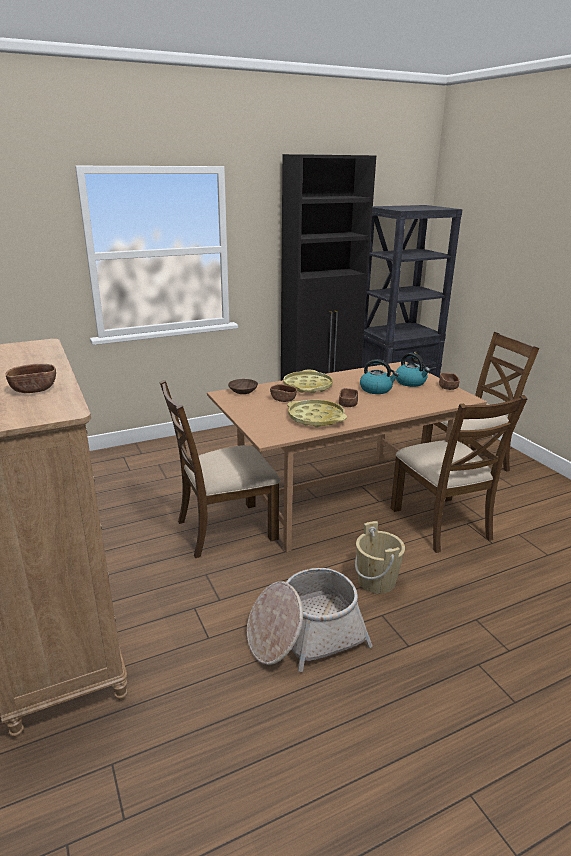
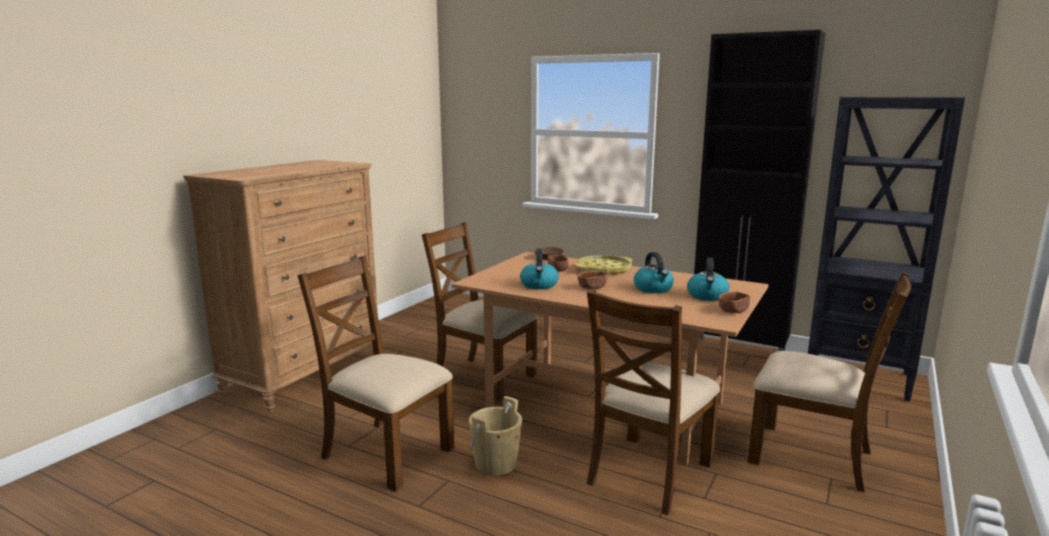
camera: 55 degrees right, 10 degrees down
(34, 389) = (273, 172): brown bowl -> none
(305, 635) = (385, 452): basket -> brown chair
(316, 418) = (539, 285): yellow tray -> kettle

